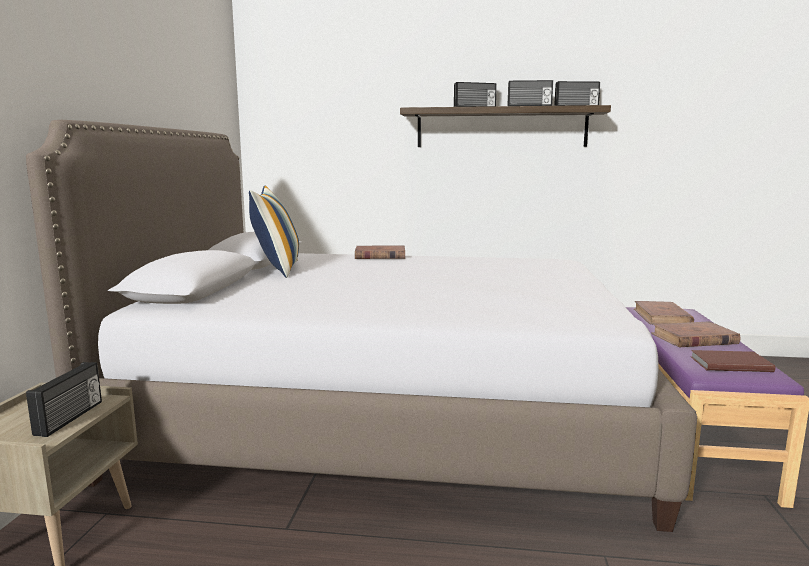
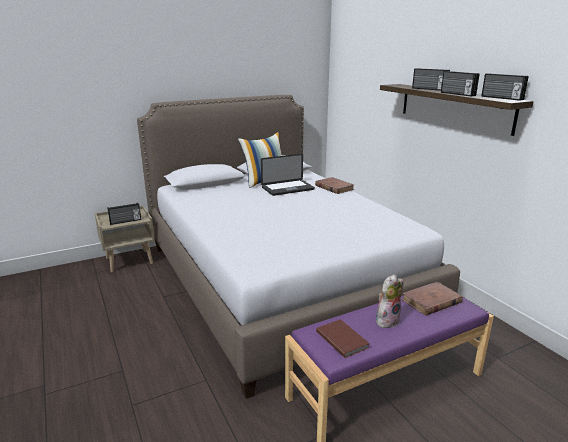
camera: 55 degrees right, 10 degrees up
(336, 267) = (287, 188): none -> laptop
(694, 339) = (387, 320): brown book -> plush toy

